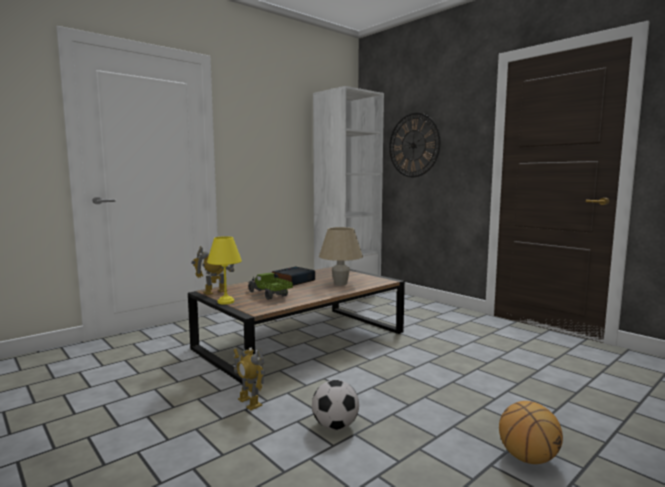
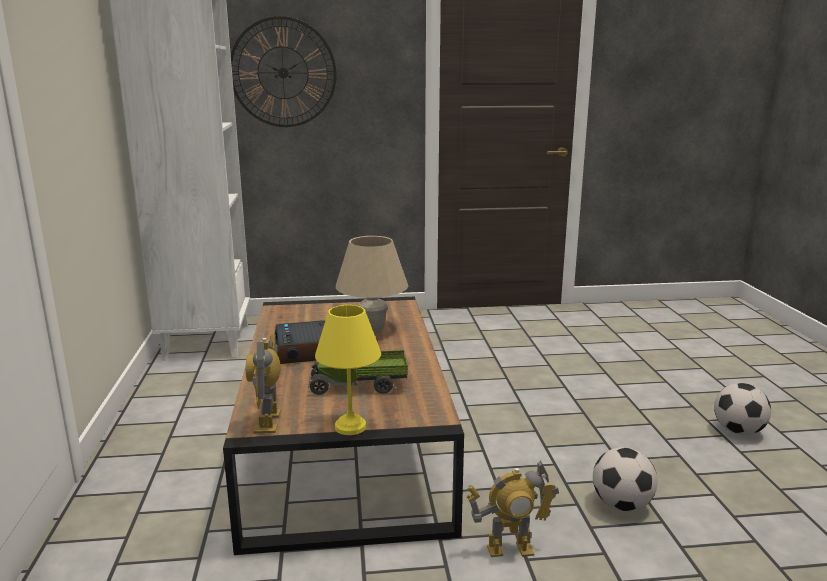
camera: 55 degrees left, 10 degrees up
(527, 458) = (738, 431): basketball -> football

